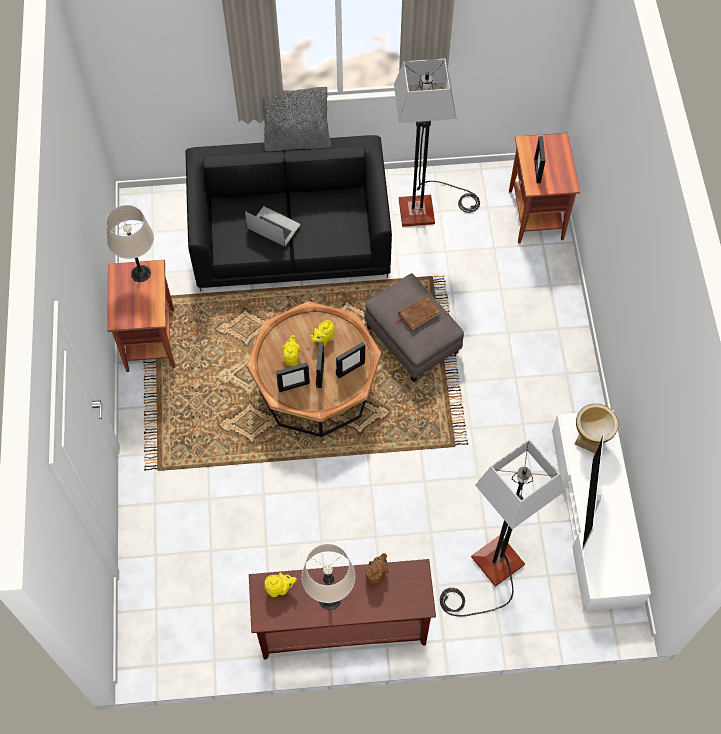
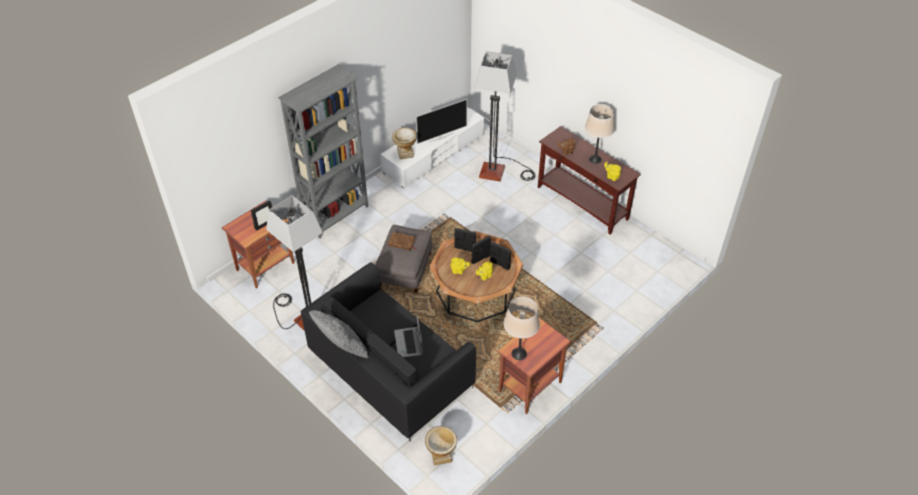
camera: 130 degrees left, 15 degrees down
(158, 215) = (441, 455): none -> vase
(563, 328) = (336, 216): none -> grey bookcase

